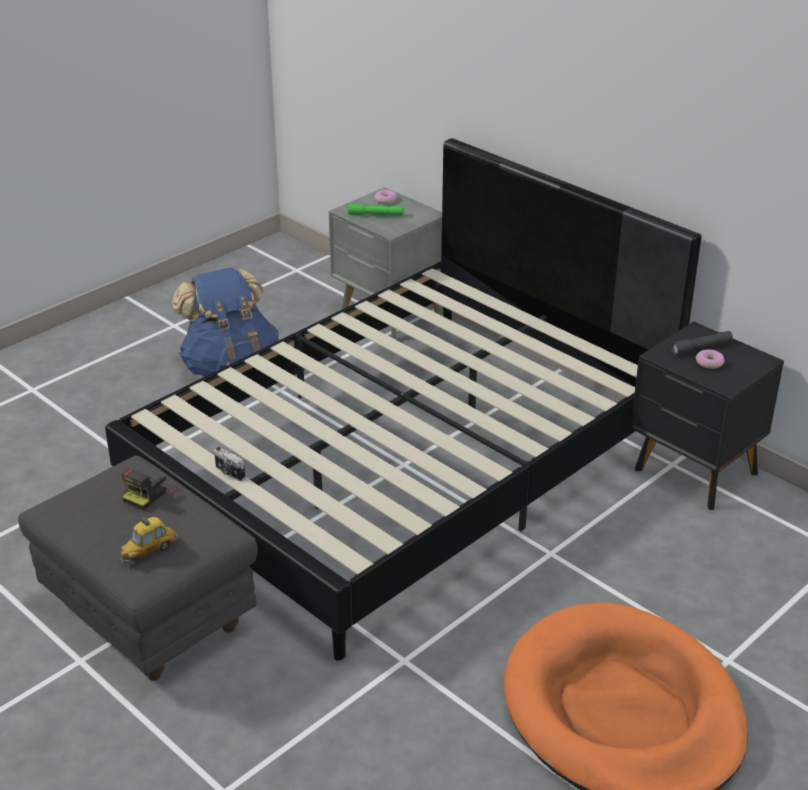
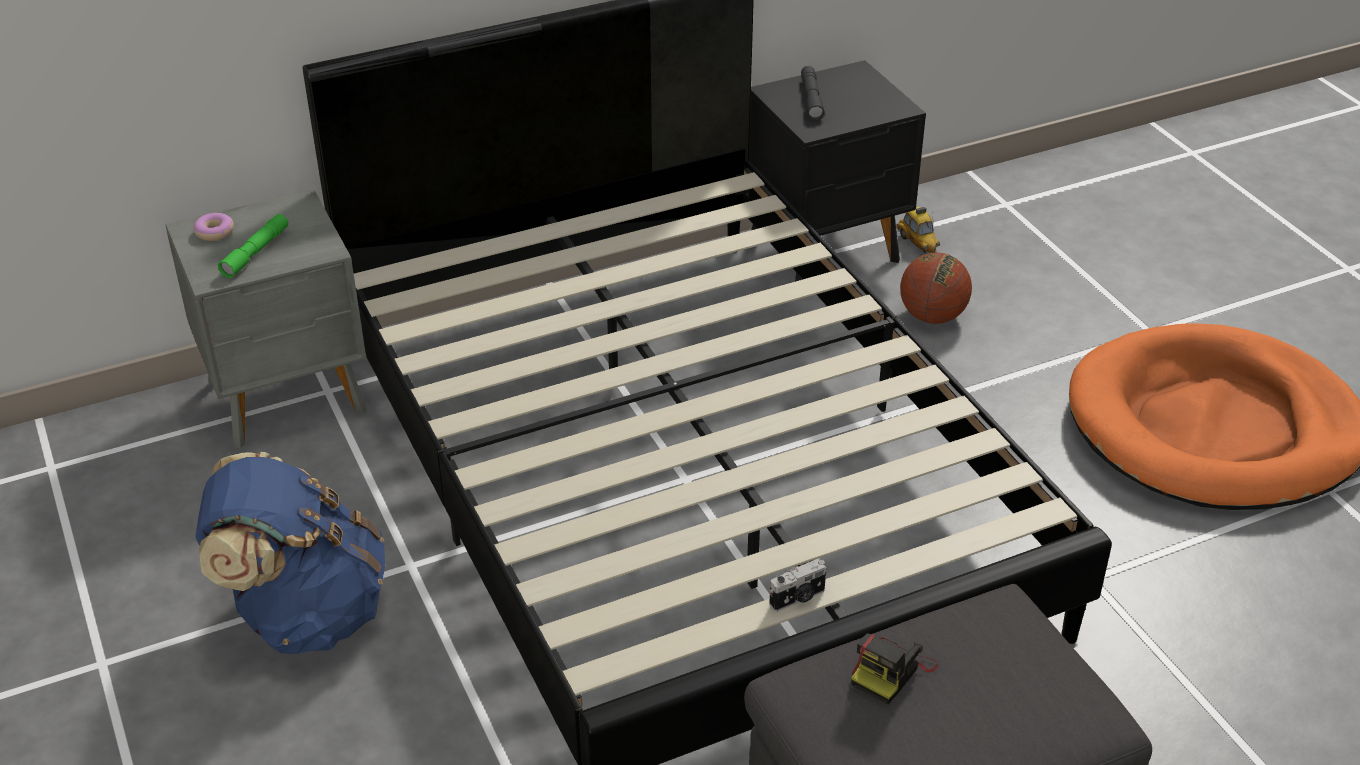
camera: 70 degrees left, 5 degrees up
(149, 551) = (1039, 694): toy car -> toy car (917, 243)
(150, 494) = (891, 671): camera -> camera turned 75 degrees clockwise
(653, 538) = (932, 316): none -> basketball
(709, 362) = (846, 103): donut -> none

